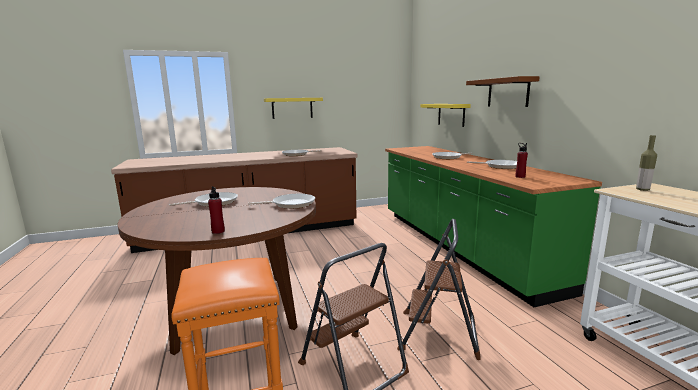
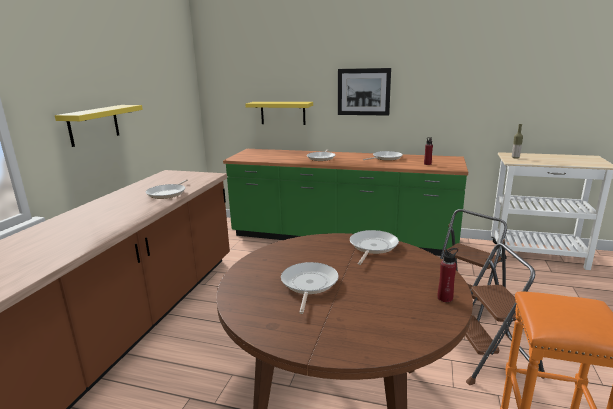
camera: 55 degrees left, 5 degrees up
(508, 92) = (363, 92): brown shelf -> picture

